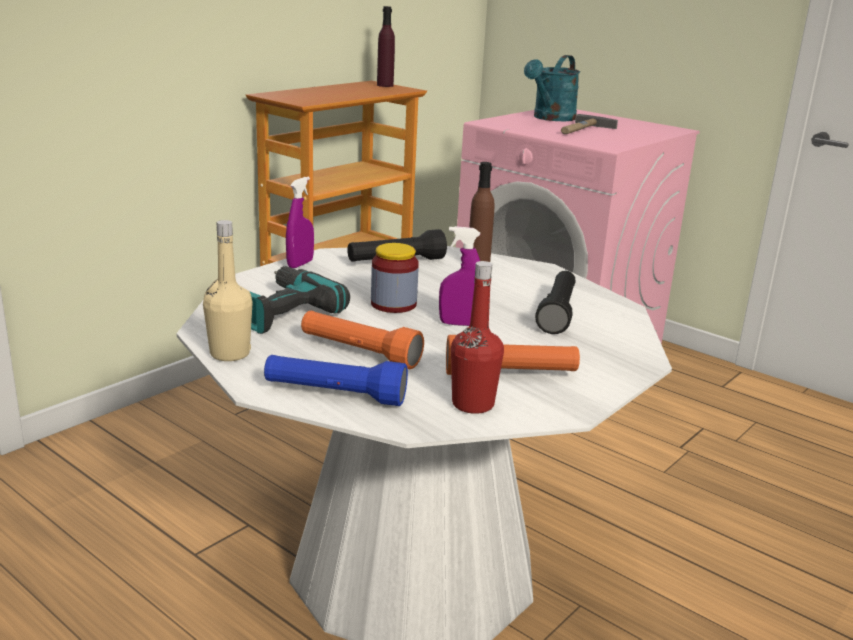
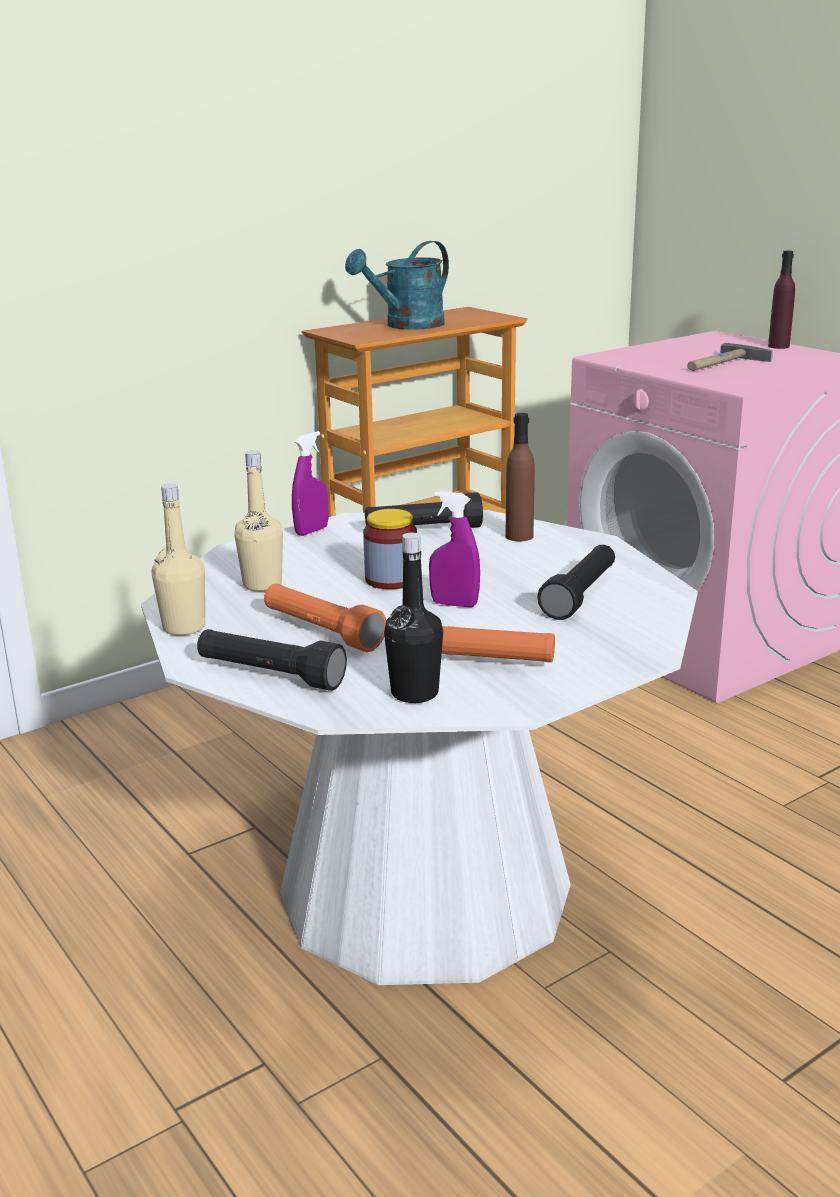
camera: 15 degrees right, 0 degrees up
(282, 312) = (262, 584): power drill -> beige bottle
(334, 395) = (270, 675): blue flashlight -> black flashlight
(385, 85) = (479, 313): purple bottle -> purple bottle (778, 346)
(473, 404) = (414, 693): red bottle -> black bottle
(551, 118) = (692, 349): turquoise watering can -> turquoise watering can (407, 326)

